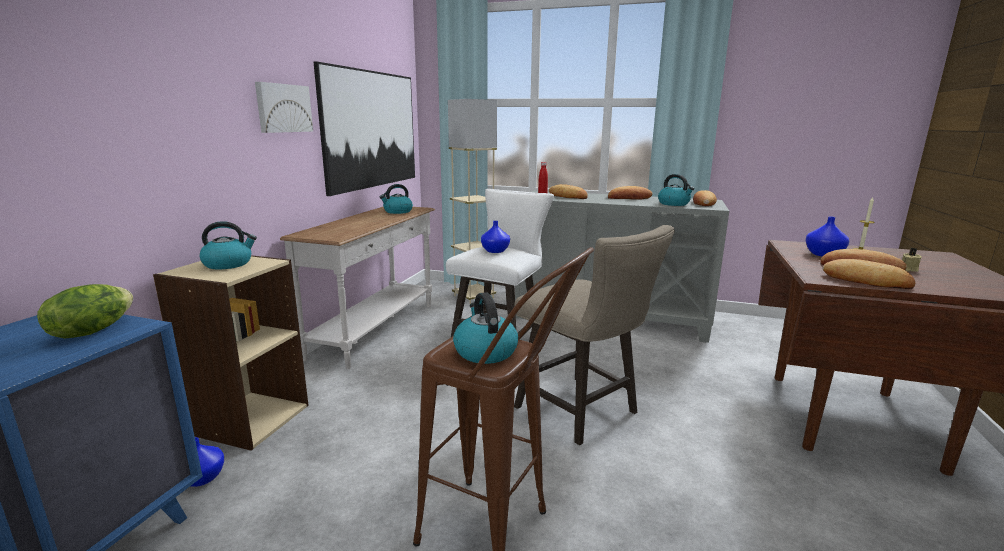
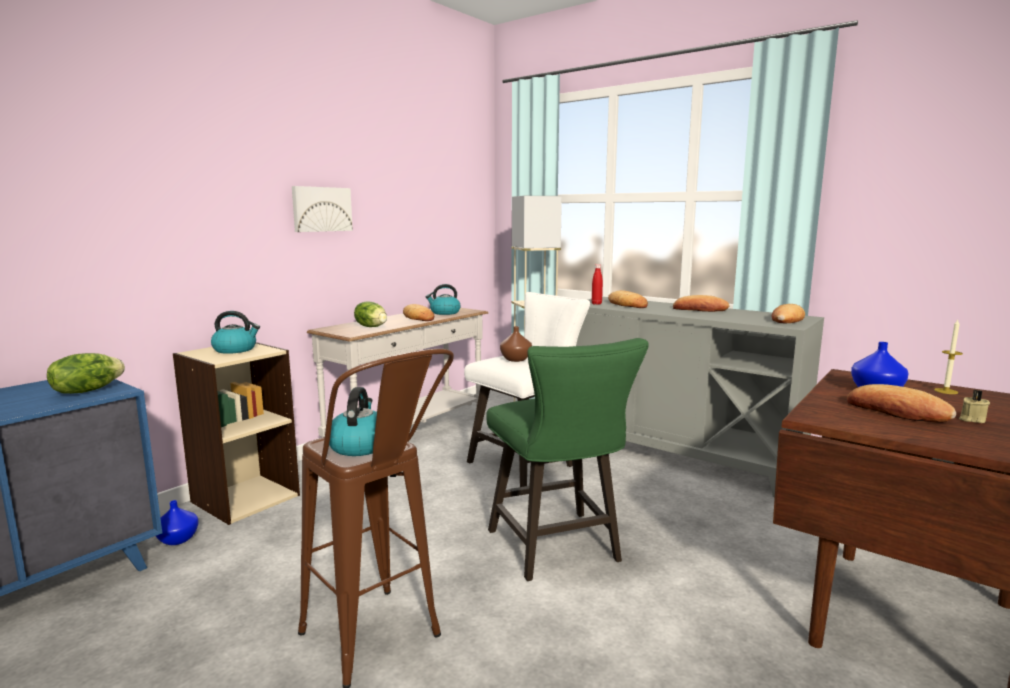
camera: 20 degrees right, 5 degrees down
(346, 229) = (372, 327): none -> lettuce
(371, 129) = (429, 228): picture -> none
(495, 251) = (516, 359): blue vase -> brown vase
(583, 413) = (558, 550): beige stool -> green stool
(674, 204) = (744, 318): kettle -> none
(866, 281) = (875, 426): bread -> bread (418, 317)

